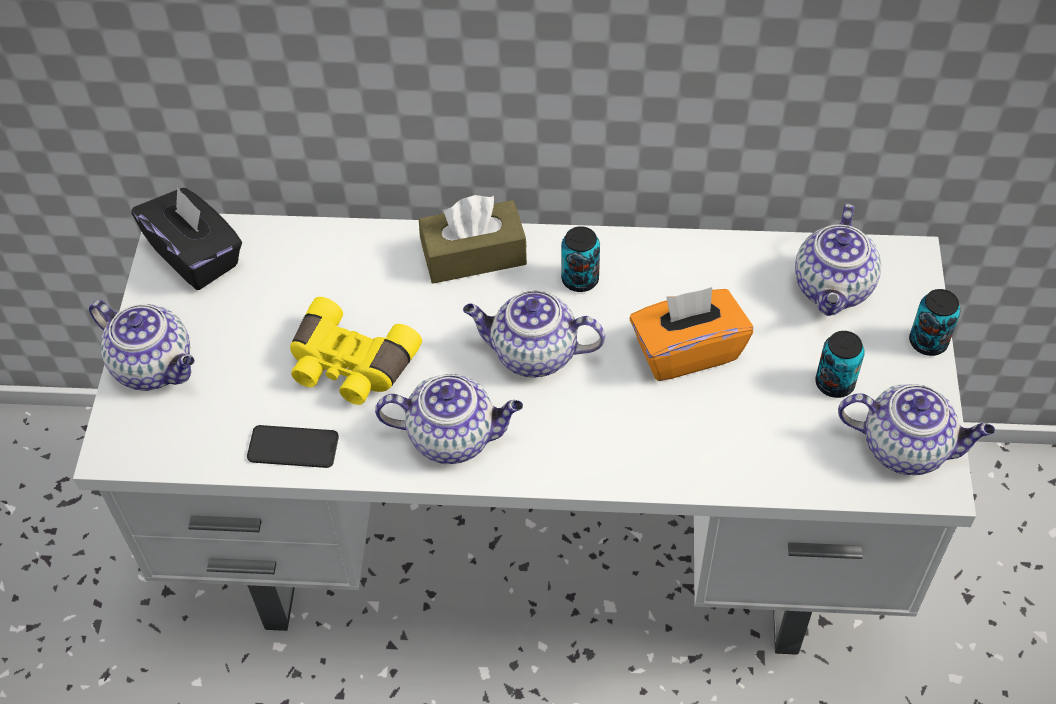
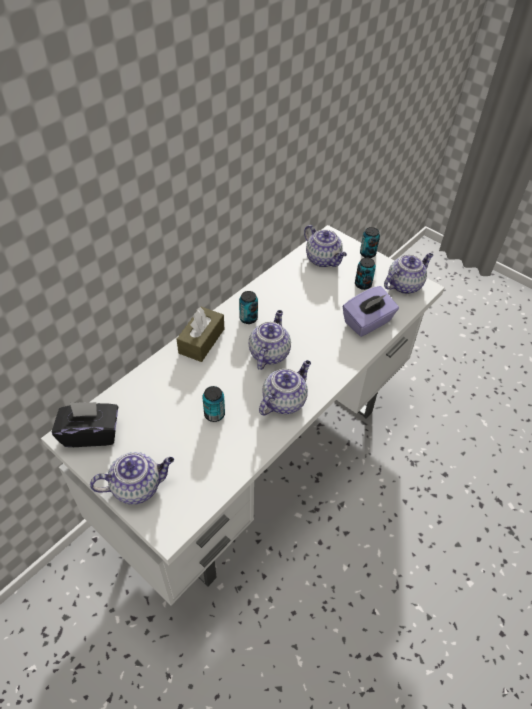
camera: 55 degrees left, 5 degrees down
(293, 447) = (236, 459): phone -> none
(349, 366) = (214, 414): yellow binoculars -> can
(532, 354) = (269, 353): teapot -> teapot turned 150 degrees clockwise
(686, 351) = (312, 311): orange tissue box -> none
(744, 447) = (368, 322): none -> purple tissue box

